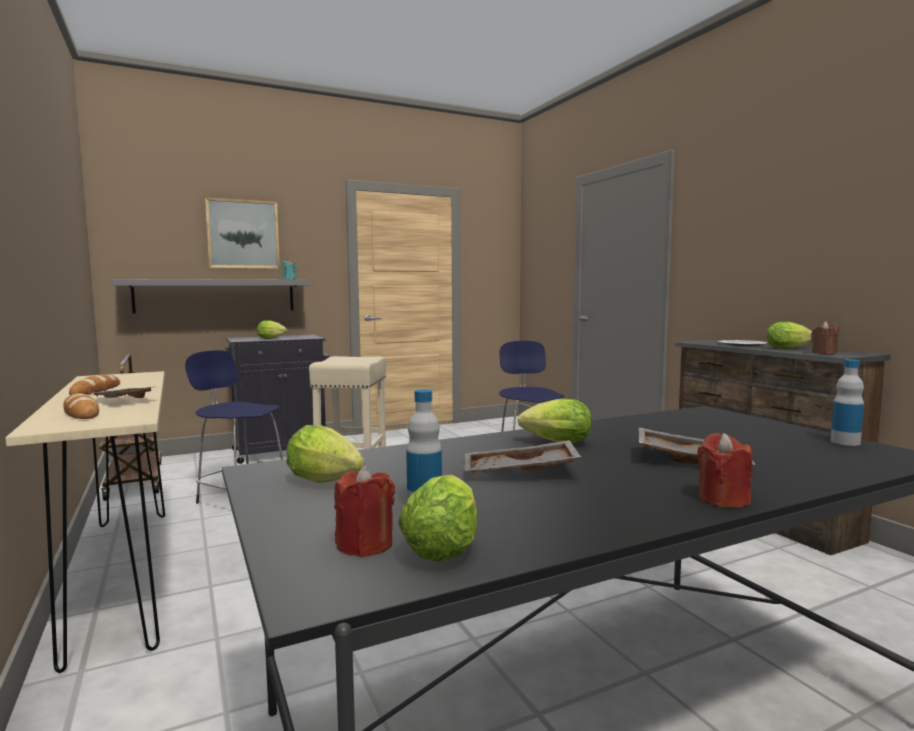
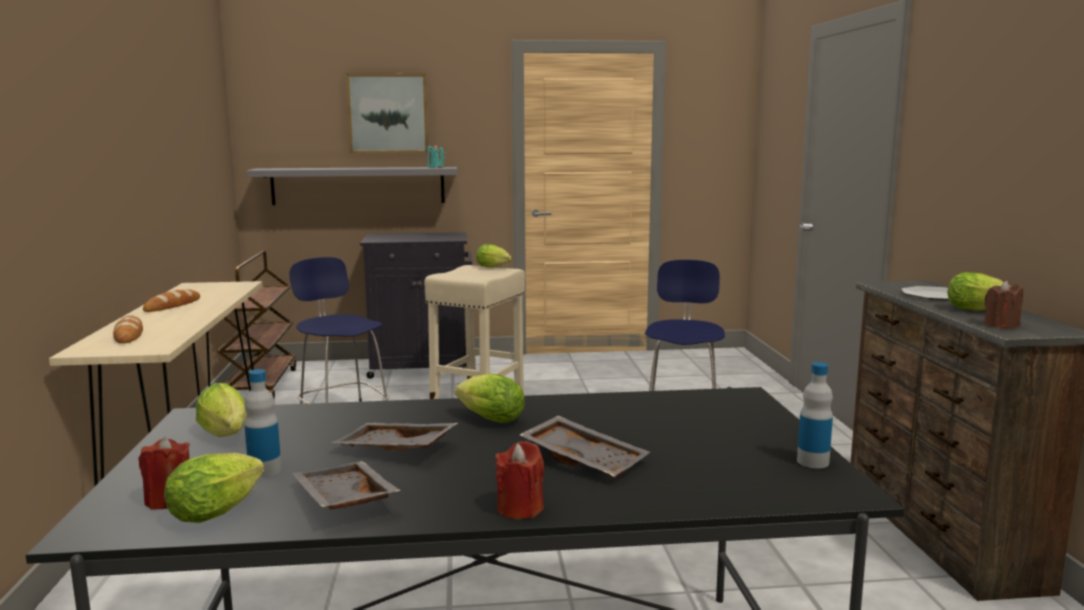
camera: 20 degrees right, 5 degrees up
(121, 401) = (175, 322): grey tray -> grey tray (342, 500)
(272, 339) = (408, 239): lettuce -> lettuce (494, 267)

